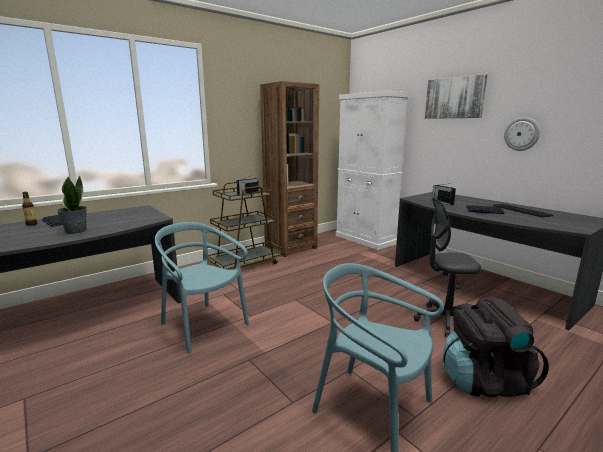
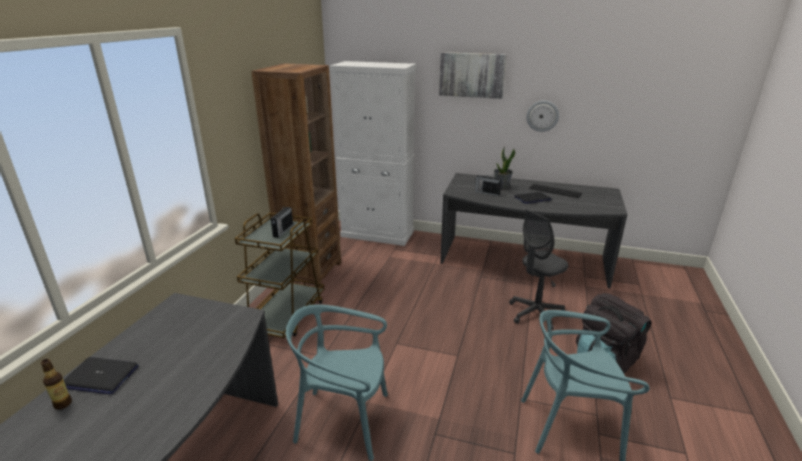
camera: 35 degrees left, 10 degrees up
(75, 231) = (176, 386): potted plant -> potted plant (501, 187)

